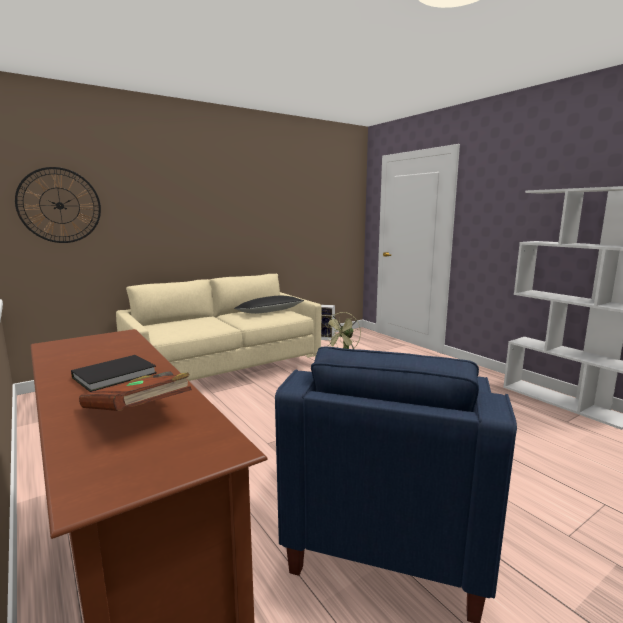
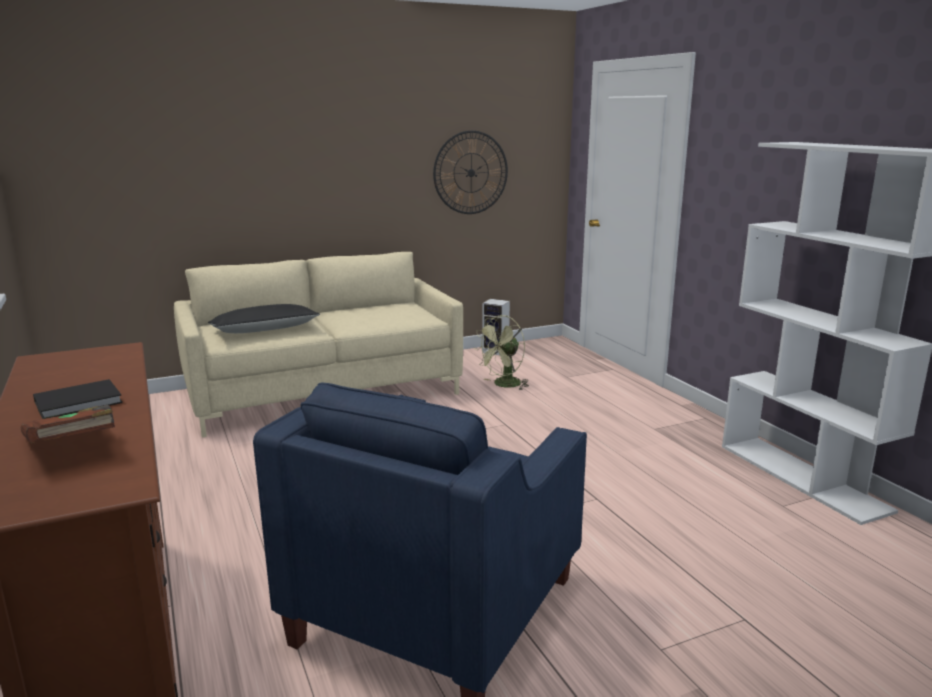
camera: 10 degrees right, 5 degrees up
(59, 205) = (96, 156): wall clock -> wall clock (471, 172)
(269, 312) = (389, 311): black pillow -> black pillow (265, 330)

